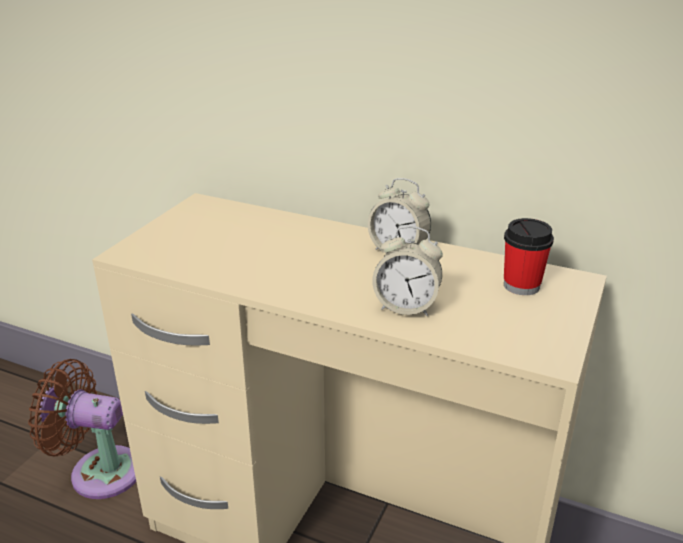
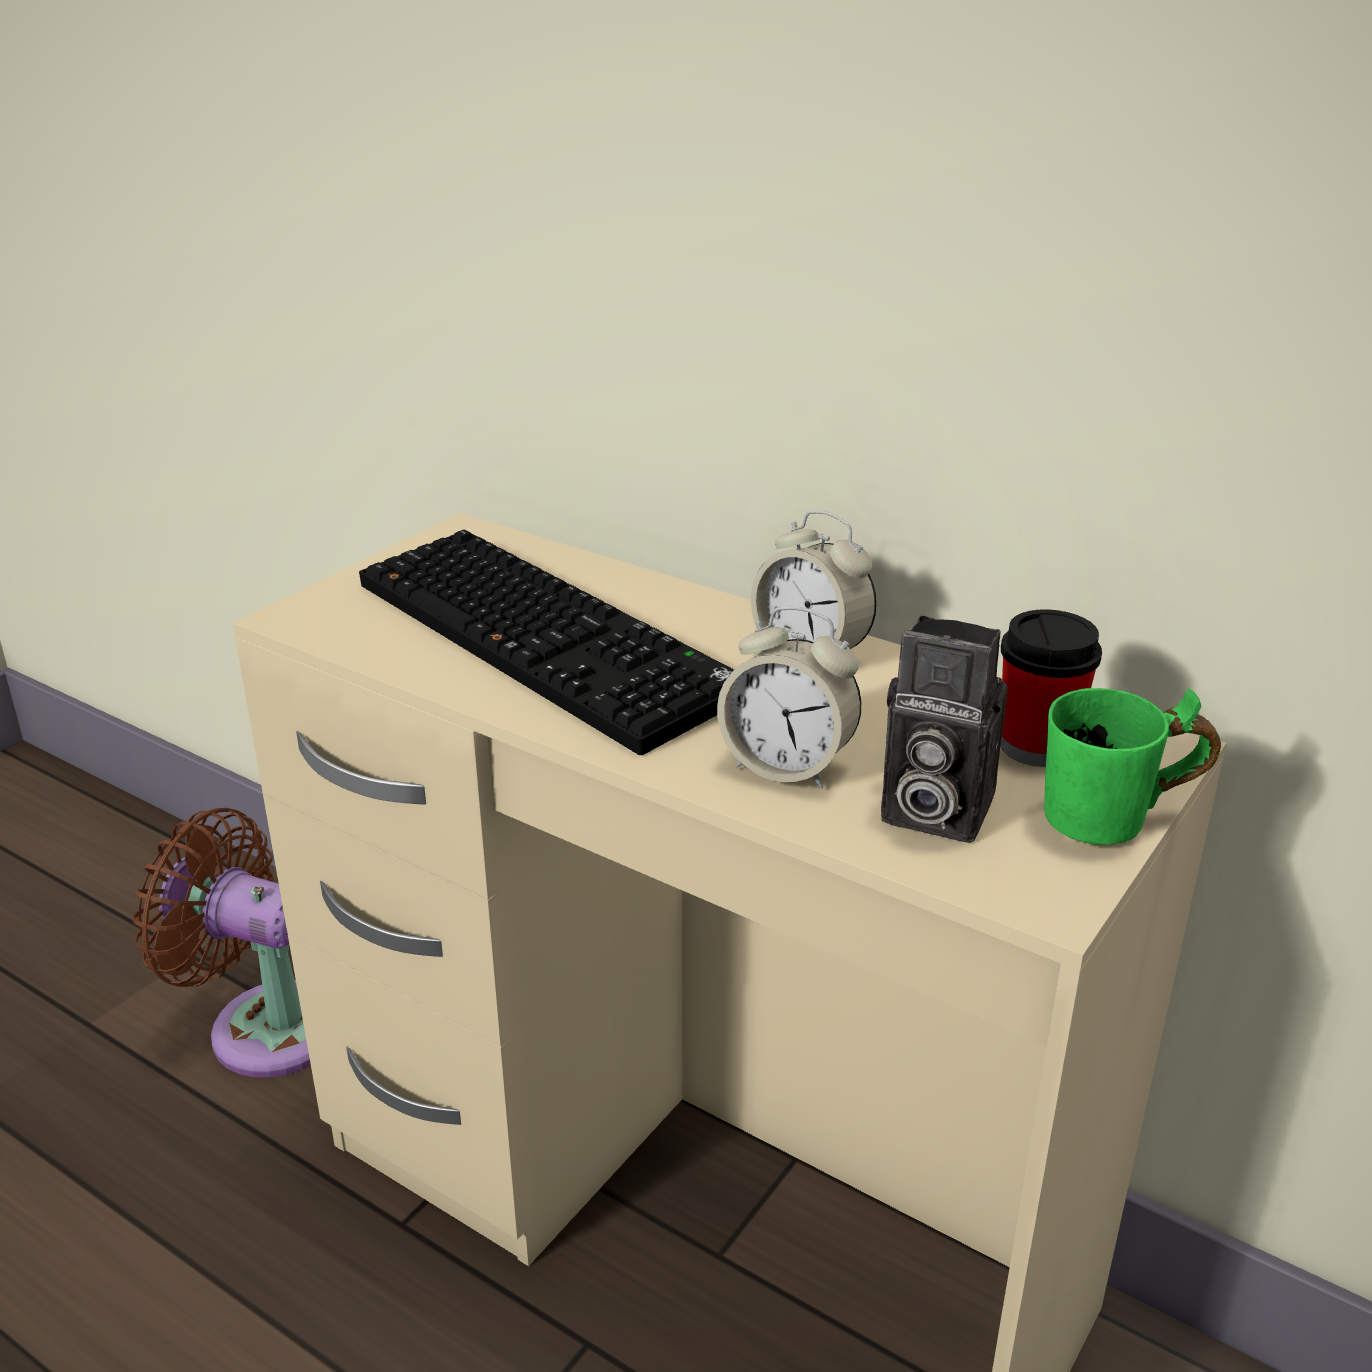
camera: 10 degrees right, 0 degrees up
(265, 253) = (552, 638): none -> keyboard
(482, 322) = (929, 811): none -> camera
(573, 321) = (1119, 828): none -> green mug

